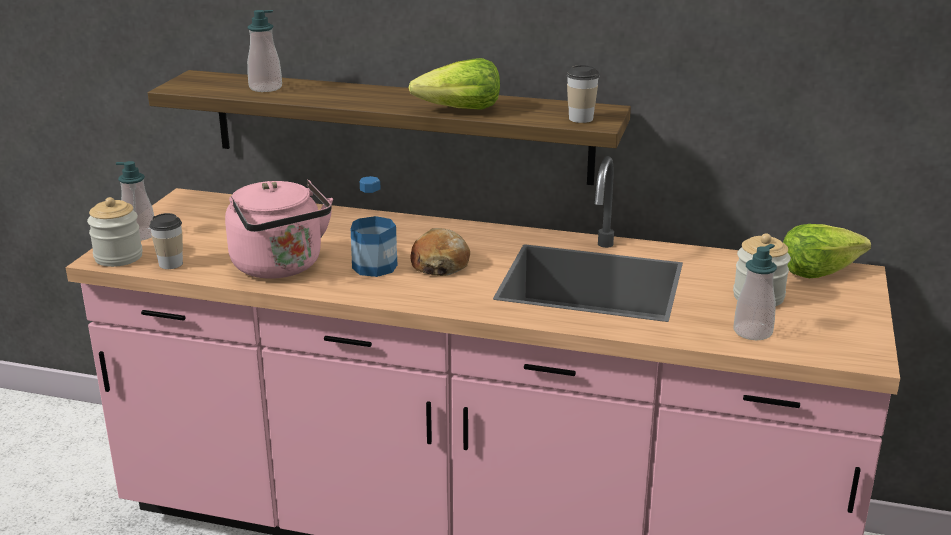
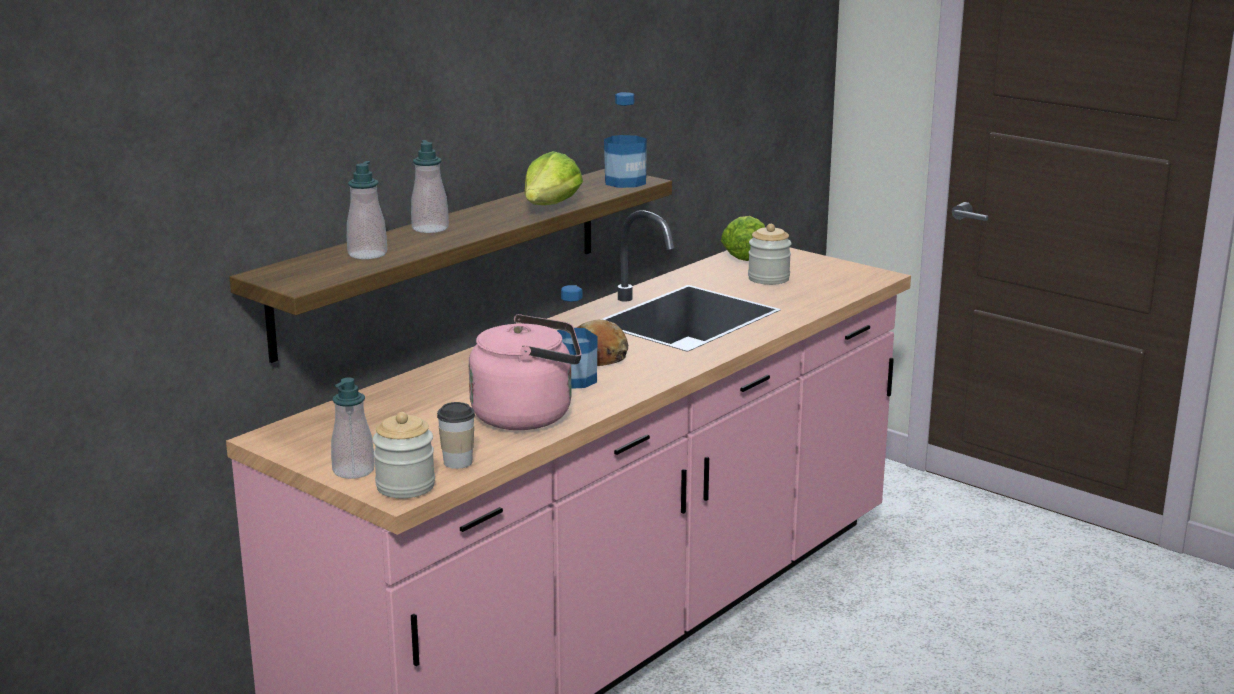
camera: 65 degrees left, 5 degrees down
(581, 118) = (625, 182): cup -> bottle
(752, 332) = (819, 292): soap dispenser -> soap dispenser (430, 228)

